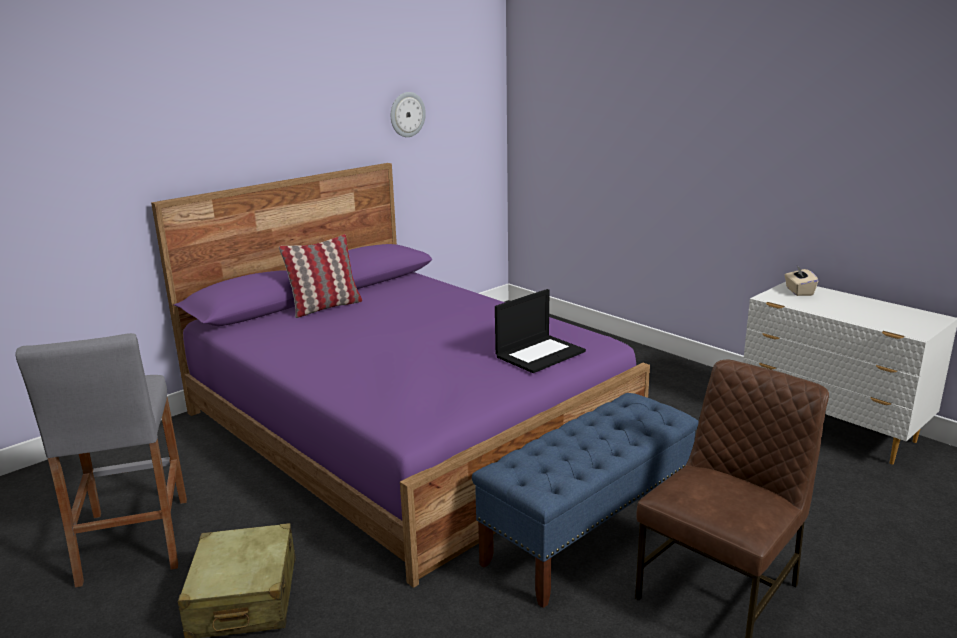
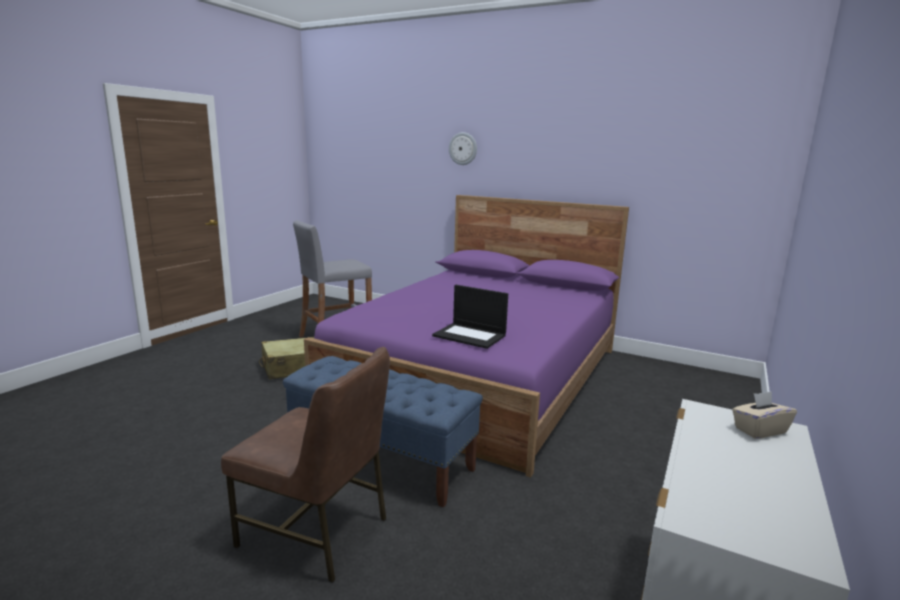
camera: 70 degrees right, 5 degrees down
(325, 307) = (502, 282): pillow -> none
(407, 114) = (661, 171): wall clock -> wall clock (463, 148)

